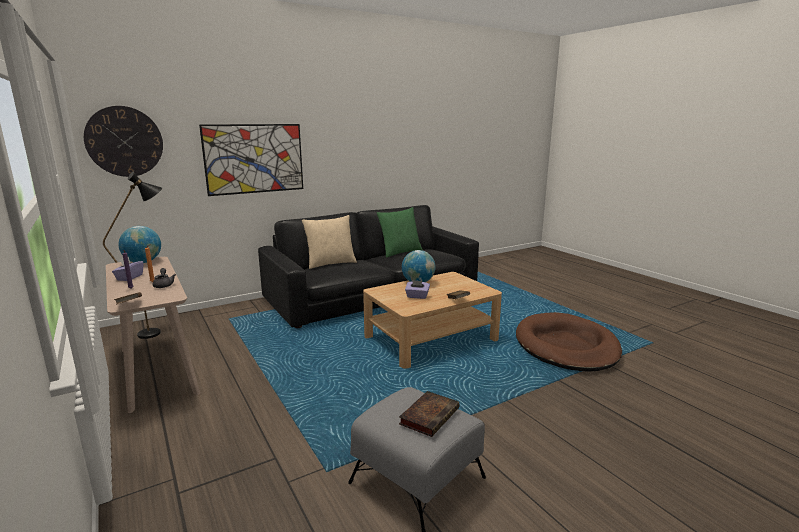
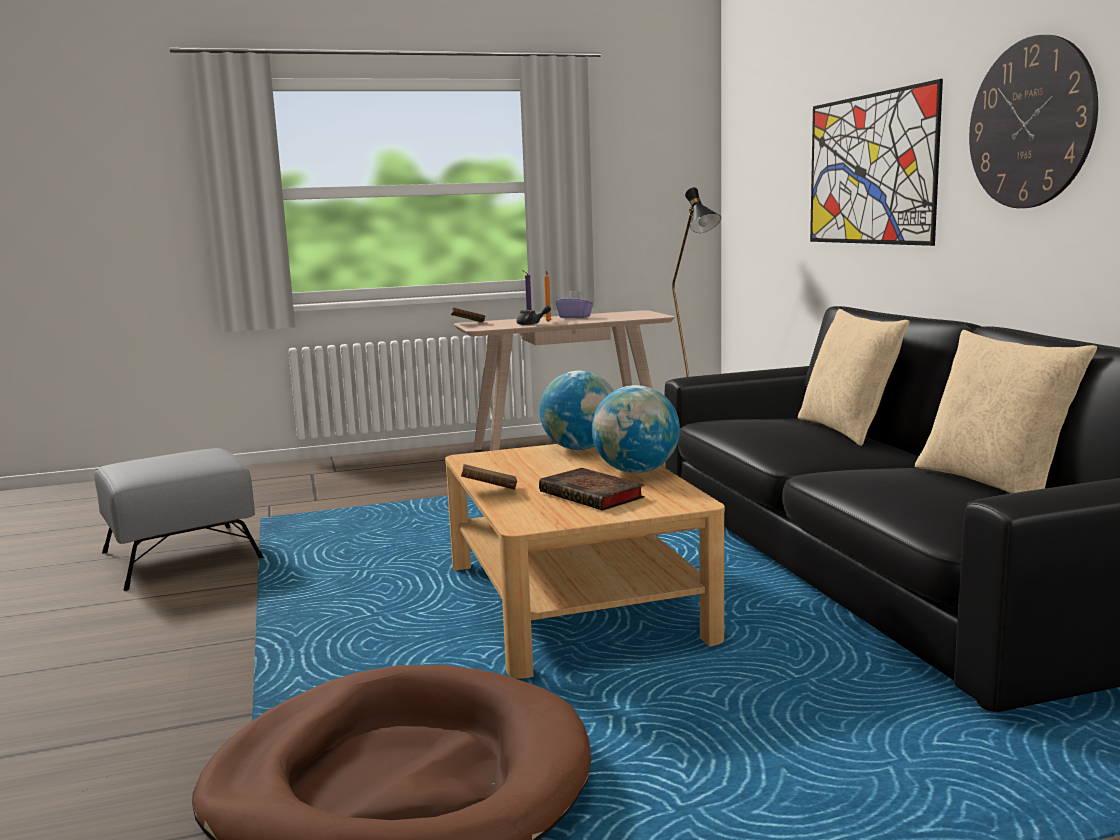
camera: 105 degrees right, 5 degrees down
(124, 141) = (755, 145): wall clock -> wall clock (1030, 123)
(143, 262) = (644, 314): globe -> globe (580, 448)
(400, 252) = (993, 483): green pillow -> beige pillow
(417, 296) = (541, 466): purple tissue box -> none
(429, 415) = (157, 462): book -> book (594, 495)

